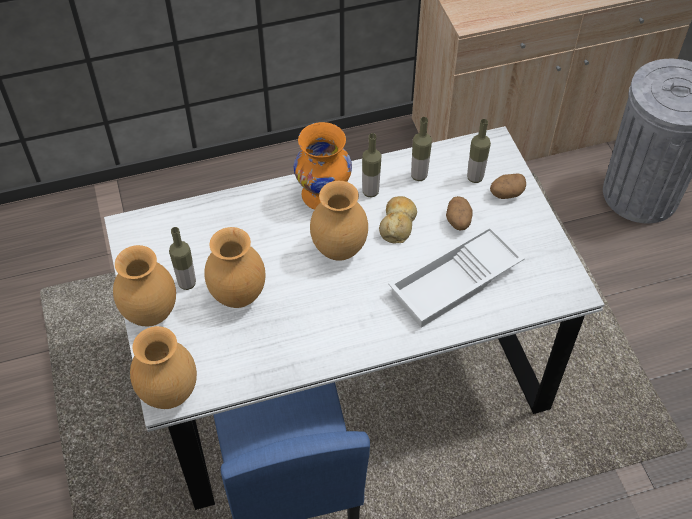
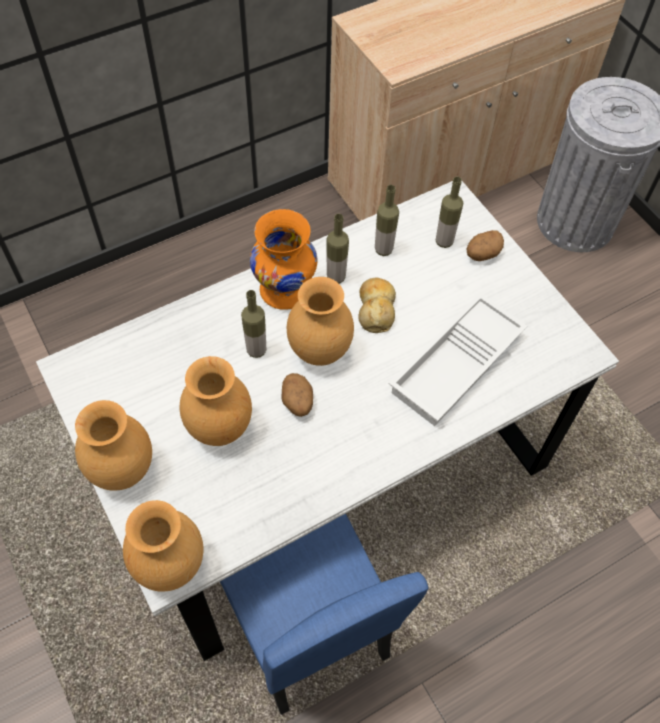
camera: 15 degrees left, 5 degrees up
(187, 283) = (156, 424): bottle -> bottle (256, 350)
(458, 222) = (440, 295): potato -> potato (297, 402)

